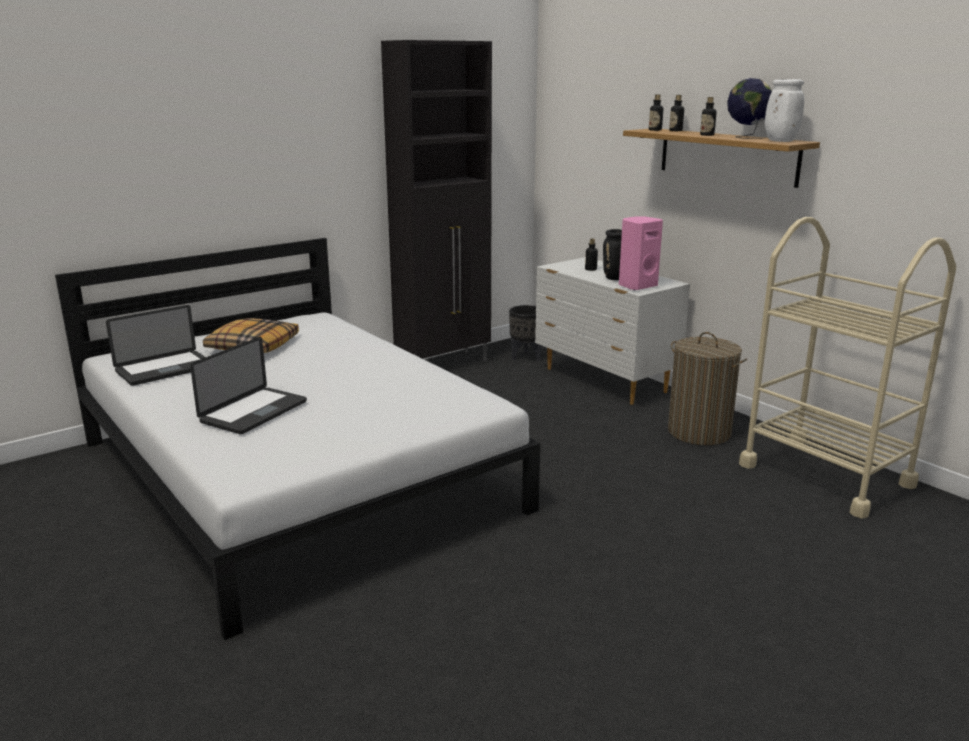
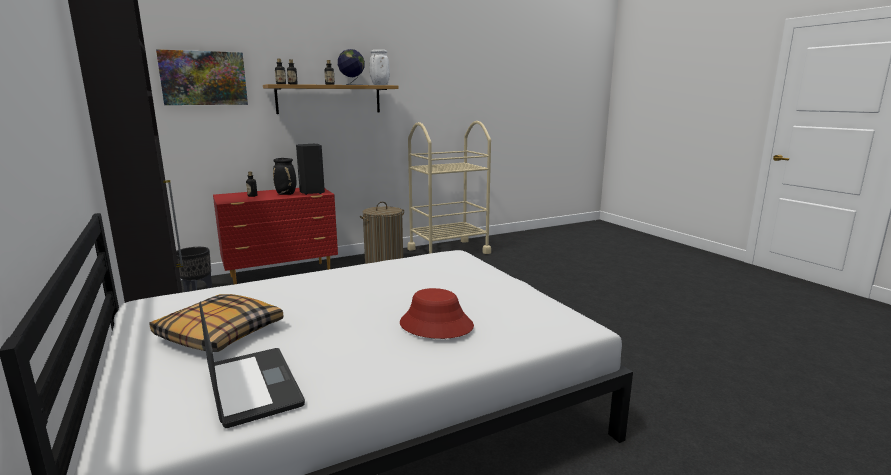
camera: 80 degrees left, 5 degrees down
(254, 412) = (435, 325): laptop -> red hat
(602, 116) = (203, 78): none -> picture
(605, 381) = (282, 275): white dresser -> red dresser
(636, 286) = (311, 192): pink speaker -> black speaker

